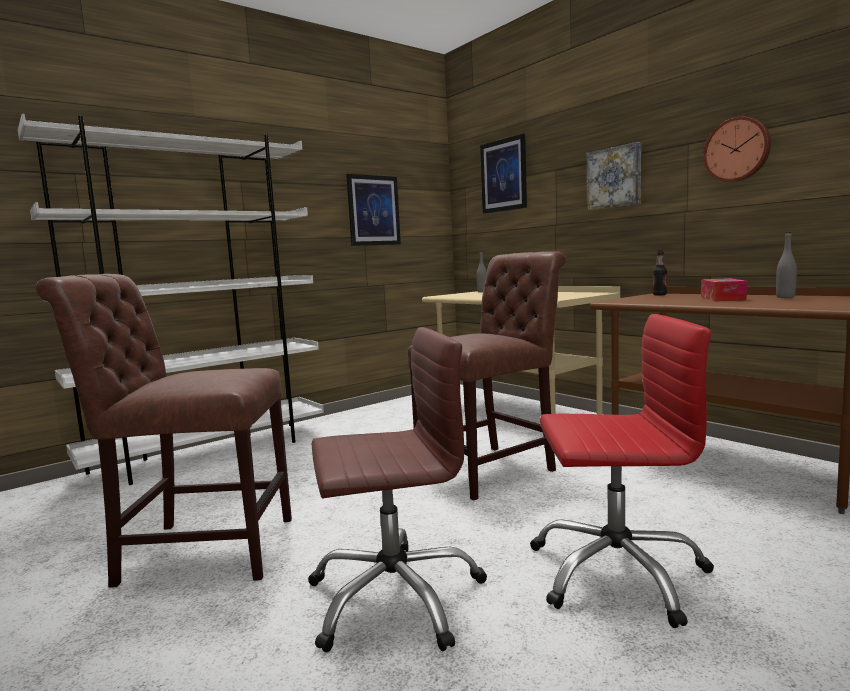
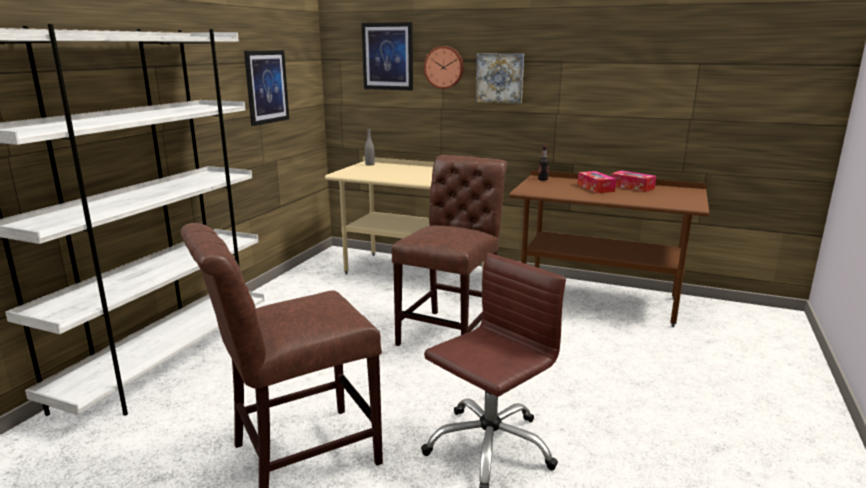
camera: 30 degrees left, 10 degrees up
(616, 572) = (596, 393): red office chair -> none
(737, 150) = (598, 75): wall clock -> wall clock (444, 67)
(785, 297) = (632, 187): grey bottle -> tissue box

